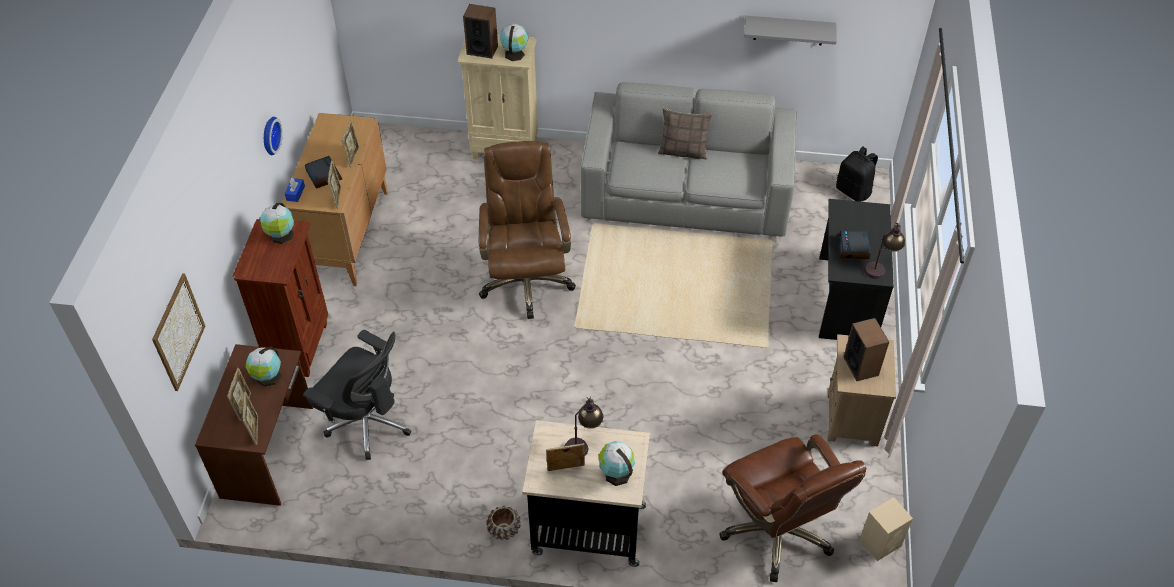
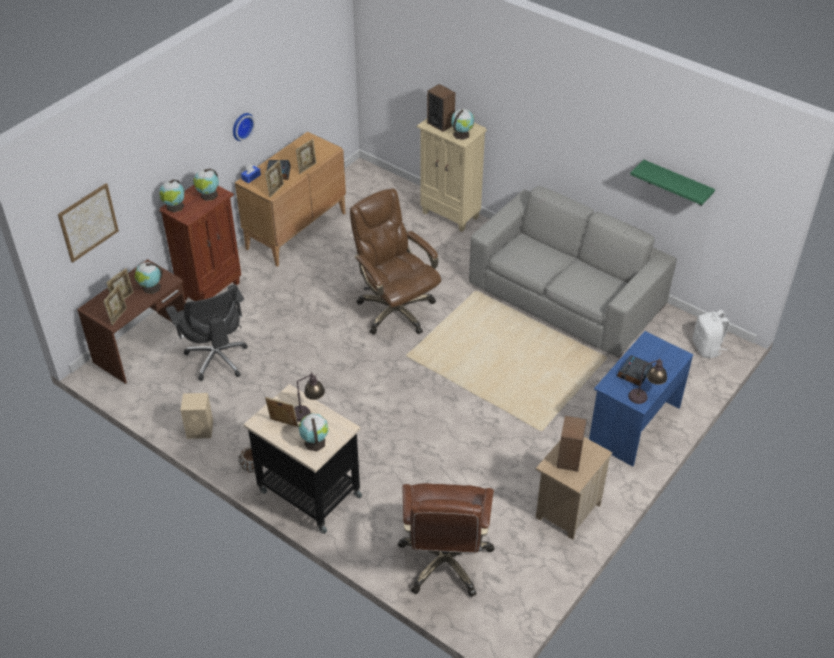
camera: 30 degrees right, 5 degrees down
(251, 267) = (174, 207): none -> globe
(526, 281) = (396, 310): brown office chair -> brown office chair turned 60 degrees counterclockwise
(683, 151) = (566, 258): pillow -> none
(789, 30) = (677, 184): grey shelf -> green shelf
(845, 299) = (633, 424): black desk -> blue desk
(854, 191) = (707, 348): black backpack -> white backpack
(881, 542) = (519, 607): beige speaker -> beige speaker (201, 430)

